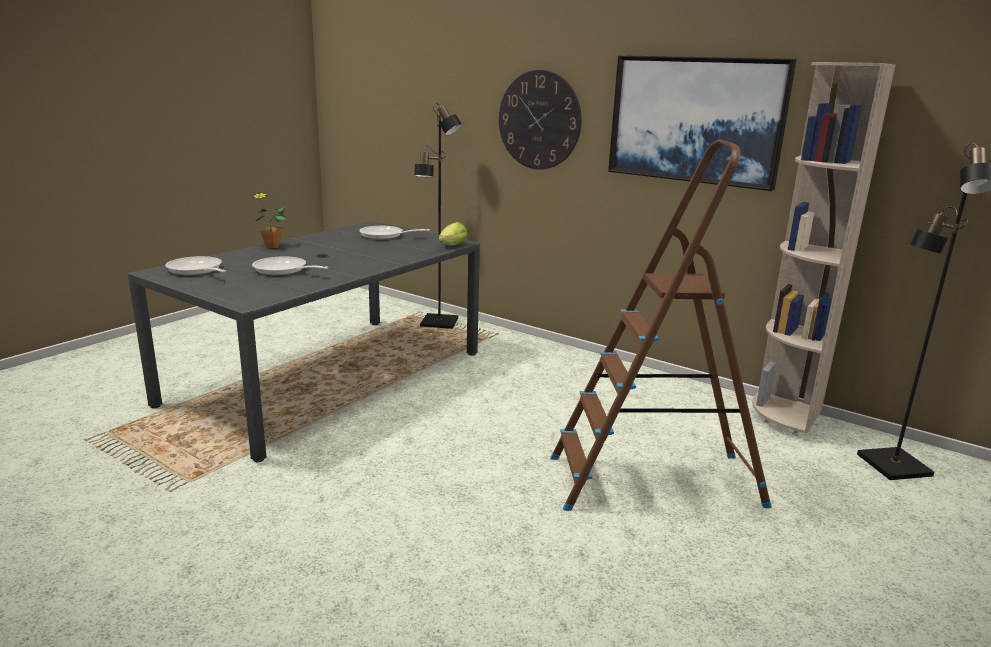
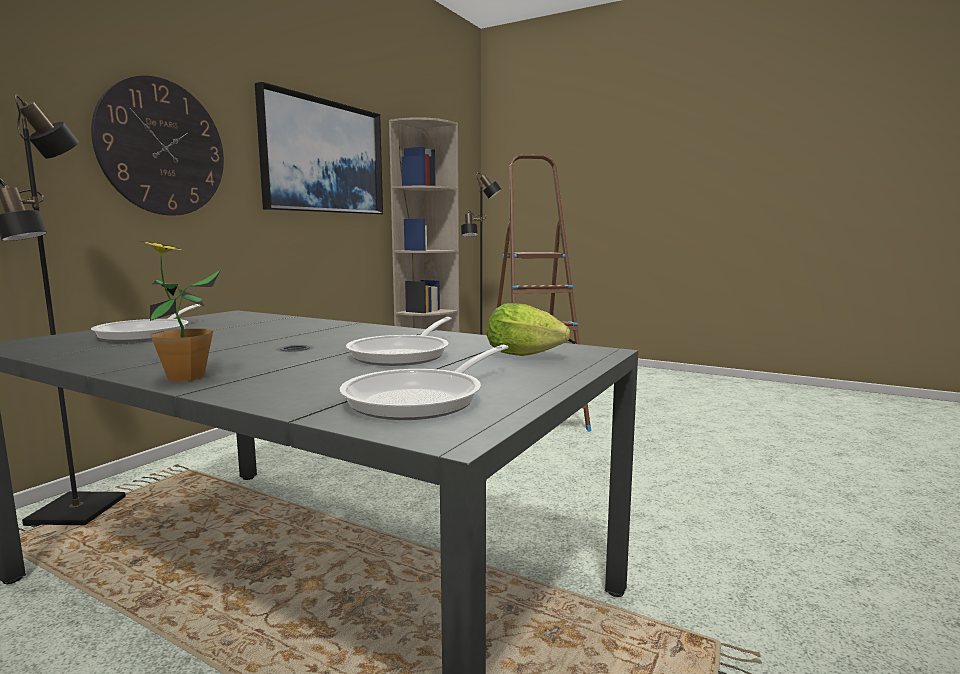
camera: 95 degrees left, 10 degrees down
(451, 246) = (256, 314): lettuce -> lettuce (528, 356)

